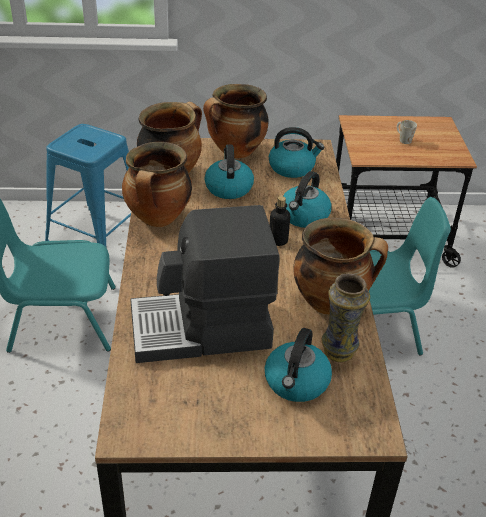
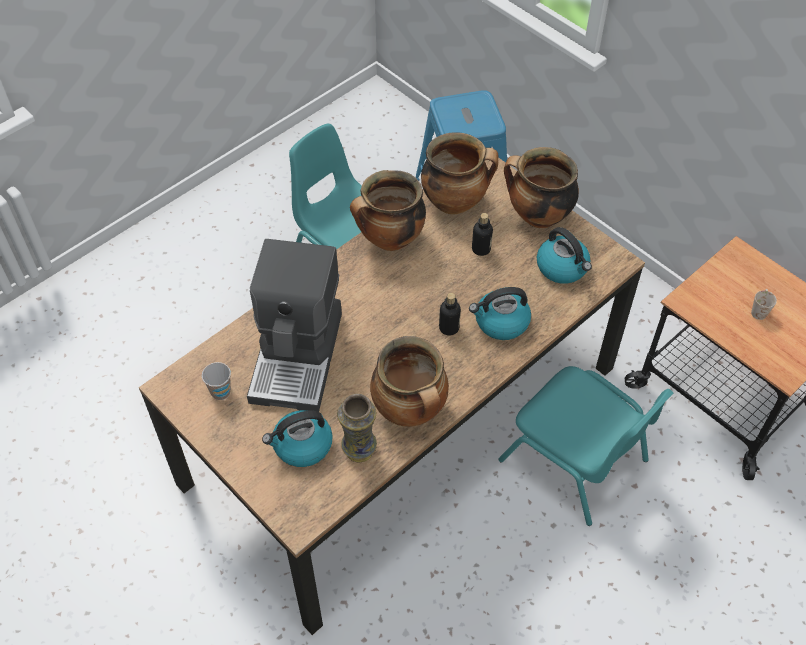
camera: 50 degrees right, 15 degrees up
(177, 400) = (220, 392): none -> cup
(202, 330) = (298, 356): coffee machine -> coffee machine turned 120 degrees counterclockwise
(228, 187) = (481, 249): kettle -> bottle

